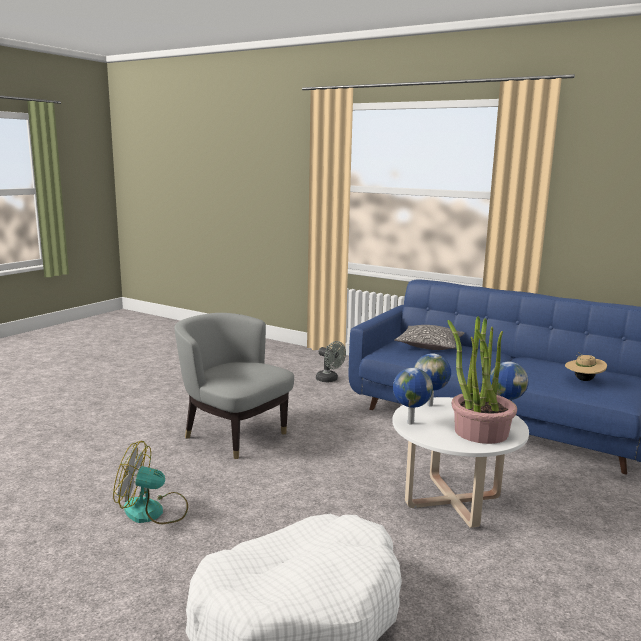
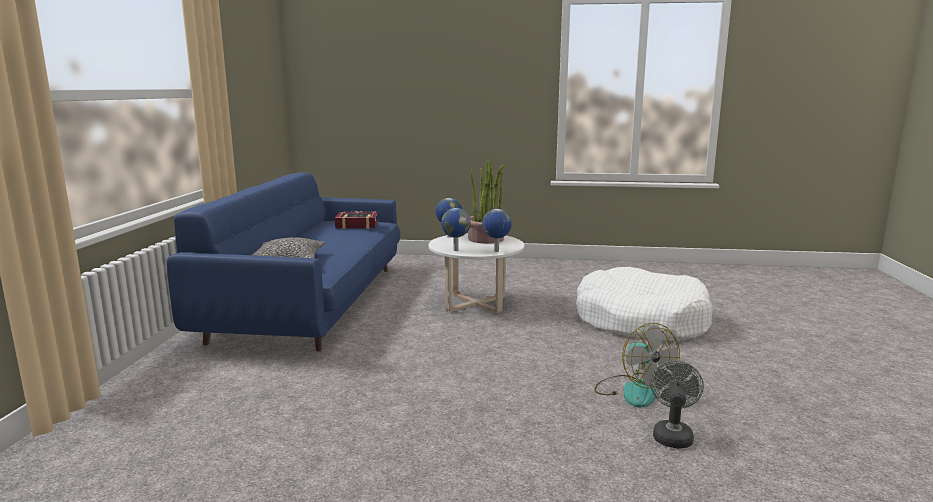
camera: 115 degrees left, 0 degrees up
(233, 434) = (451, 403): grey armchair -> none
(329, 380) = (218, 390): grey fan -> grey fan (672, 434)
(583, 380) = (357, 225): beige hat -> book

